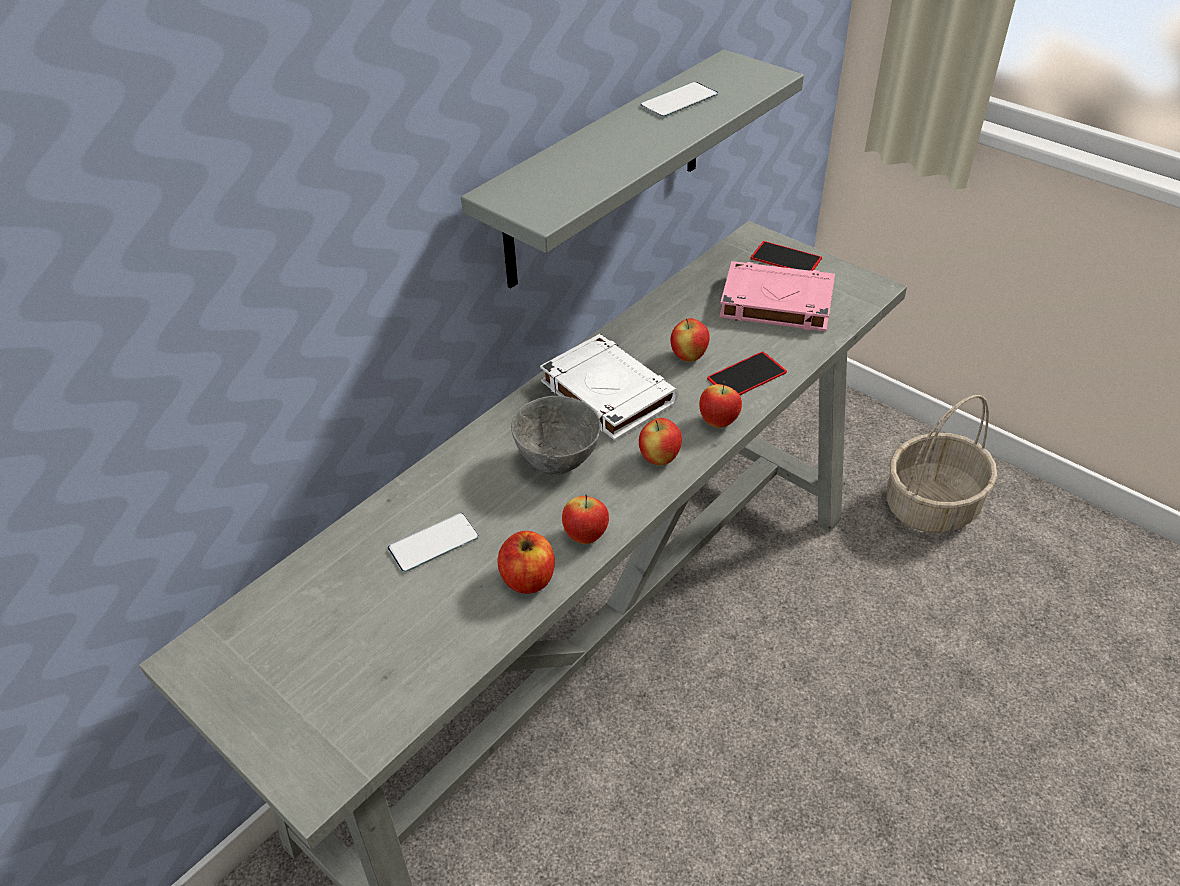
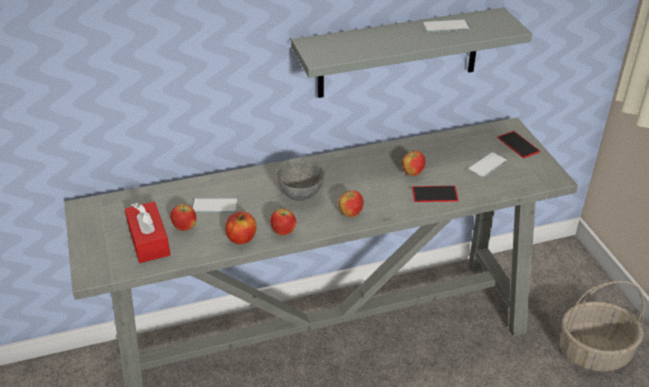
camera: 30 degrees right, 5 degrees down
(371, 662) = (149, 241): none -> red tissue box
(606, 392) = (354, 173): white book -> none
(718, 422) = (397, 210): apple -> apple (184, 227)
(775, 303) = (487, 165): pink book -> phone

